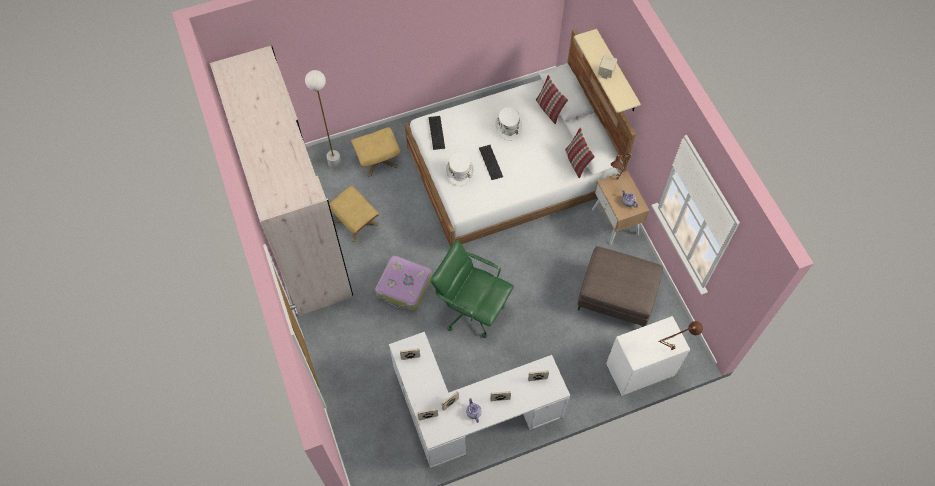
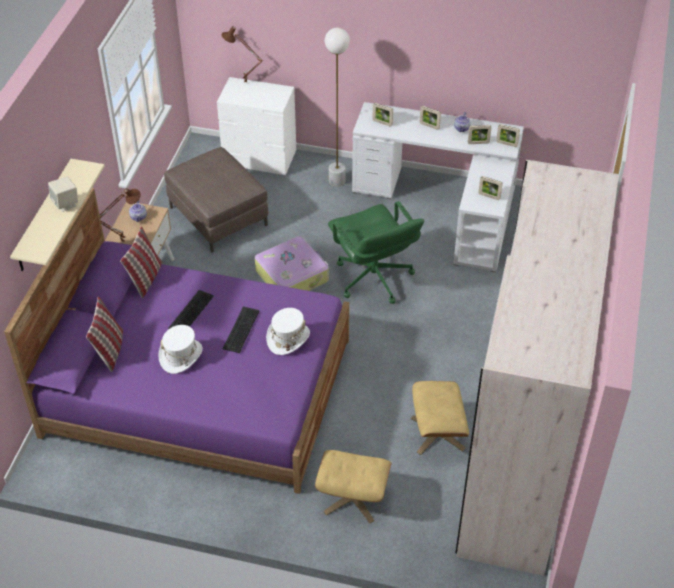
camera: 145 degrees left, 15 degrees down
(334, 163) = (414, 528): white floor lamp -> white floor lamp (337, 180)
(404, 287) = (430, 334): suitcase -> suitcase (292, 275)
(437, 133) = (273, 395): keyboard -> keyboard (190, 311)
(511, 170) = (197, 387): white bed -> purple bed

